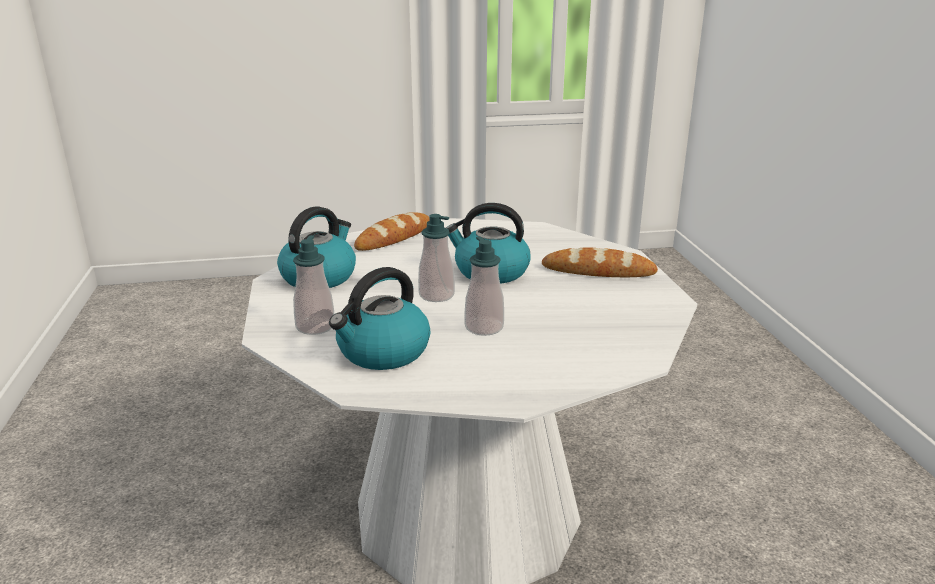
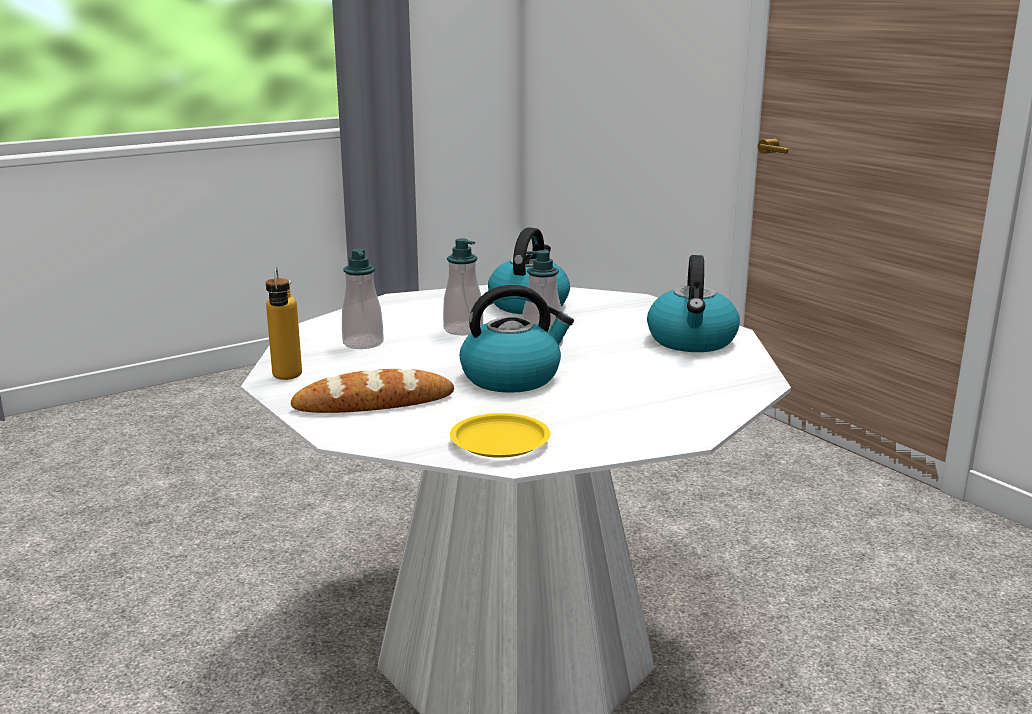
camera: 155 degrees right, 5 degrees down
(315, 326) = (612, 309): soap dispenser -> soap dispenser (363, 343)
(394, 237) = (703, 399): bread -> none
(536, 236) = (500, 442): none -> yellow plate
(660, 301) = (286, 380): none -> bottle

